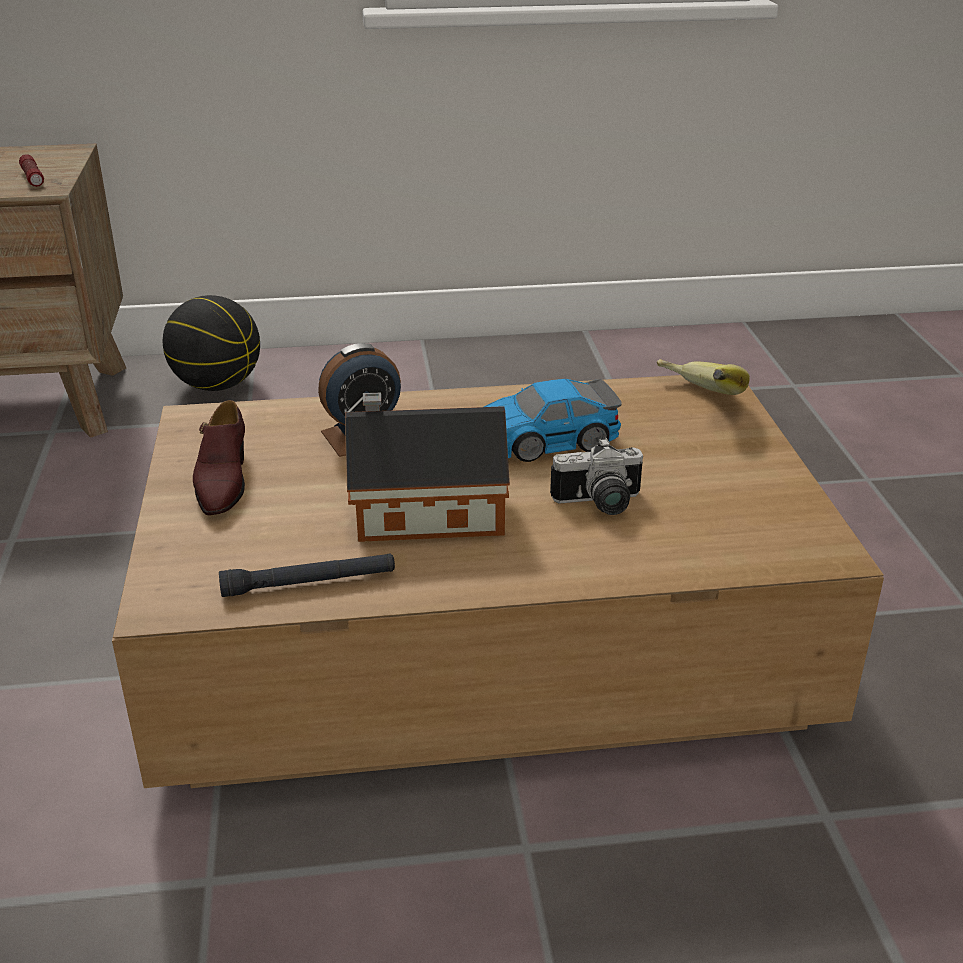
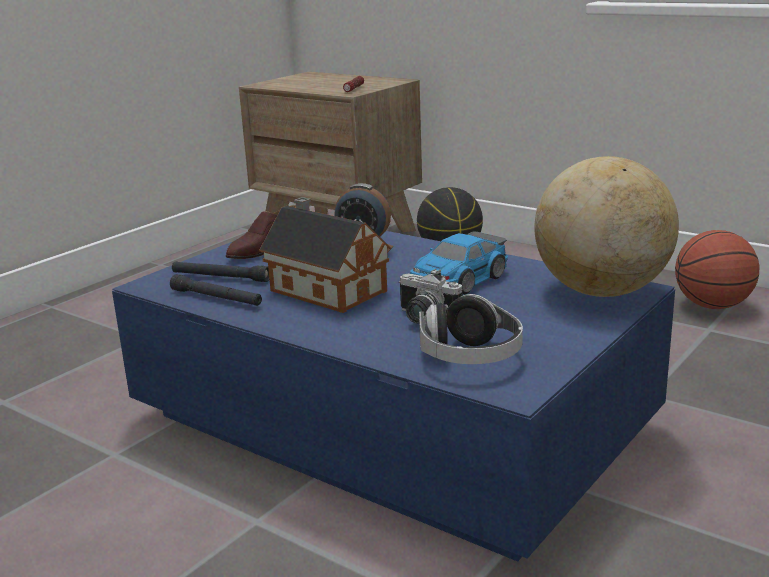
camera: 45 degrees right, 10 degrees down
(250, 550) = (220, 277): none -> black flashlight
(484, 643) = (392, 421): brown coffee table -> blue coffee table
(544, 440) = (458, 281): toy car -> toy car turned 75 degrees counterclockwise
(586, 366) = (712, 306): none -> basketball
(695, 400) = (602, 291): banana -> globe
(727, 533) = (470, 357): none -> headphones

